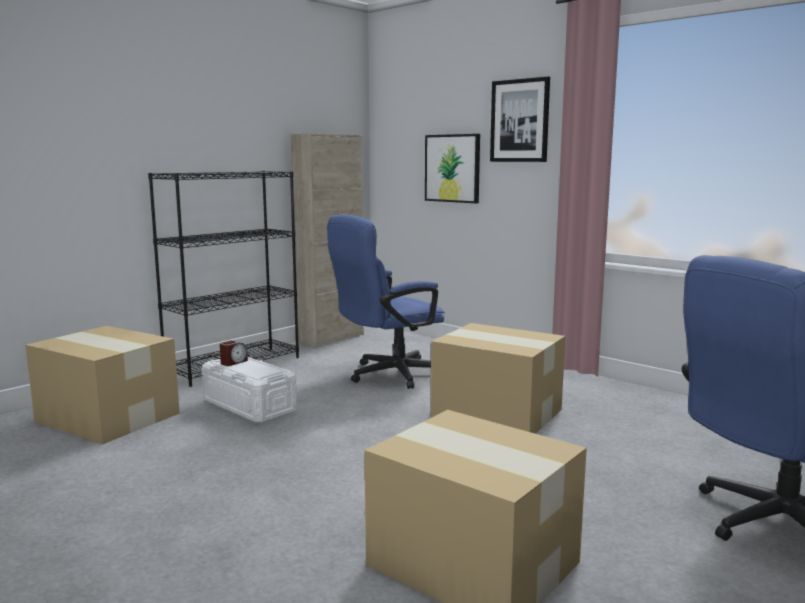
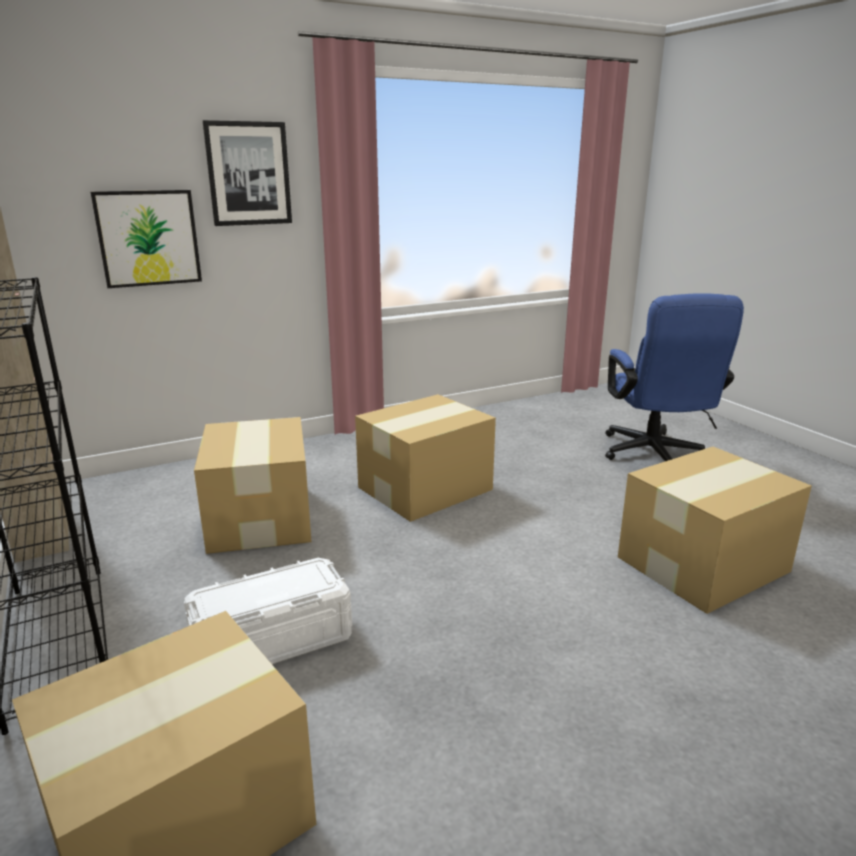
camera: 70 degrees left, 10 degrees up
(233, 362) = (233, 599): alarm clock -> none
(389, 375) = (259, 519): blue office chair -> cardboard box

